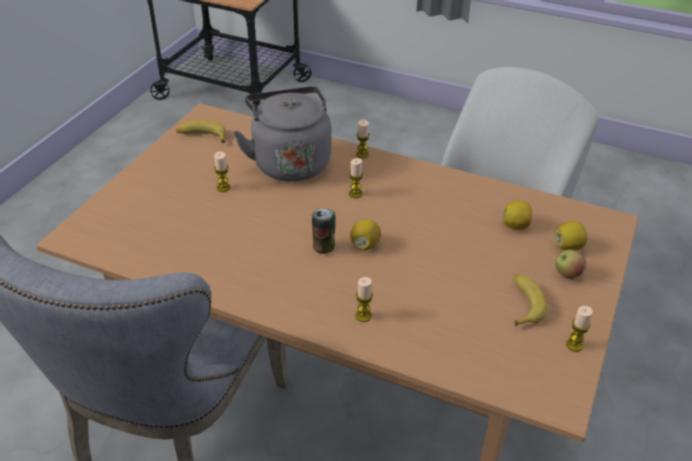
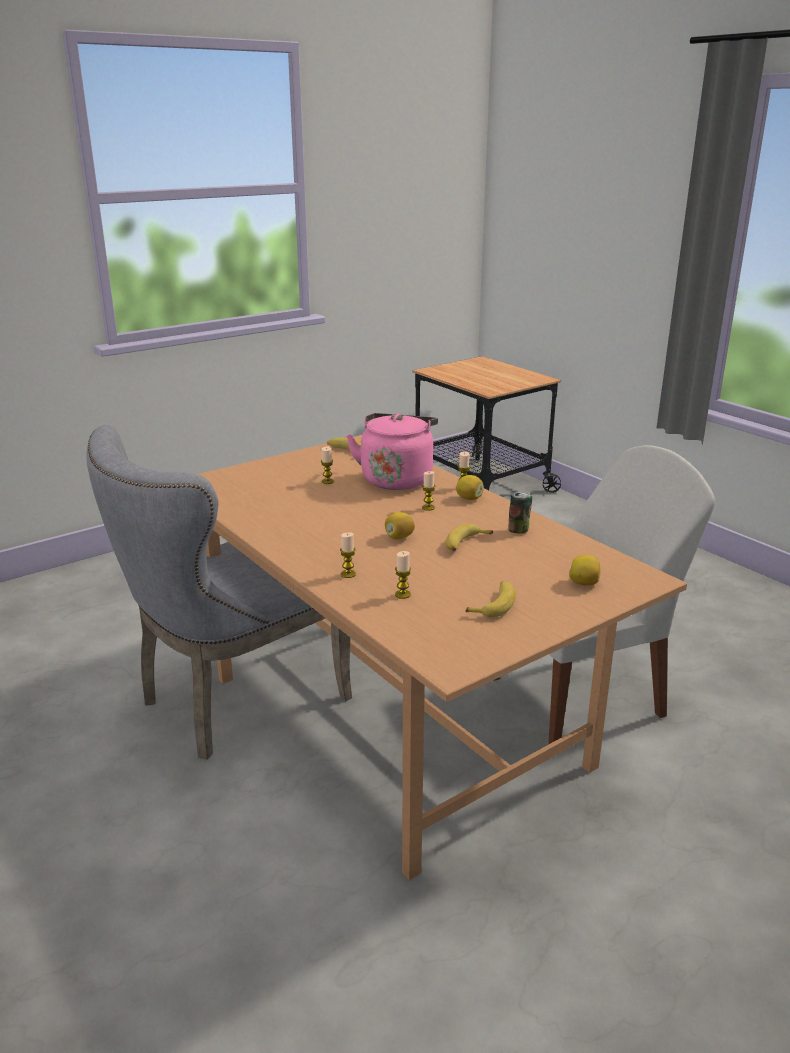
camera: 30 degrees right, 15 degrees down
(289, 162) = (397, 479): grey kettle -> pink kettle
(324, 246) = (365, 530): can -> can (518, 530)
(431, 232) = (465, 544): none -> banana
(516, 225) = (549, 558): lemon -> lemon (469, 498)
(567, 274) = (560, 599): apple -> none
(574, 345) = (509, 640): candle -> candle (402, 594)

